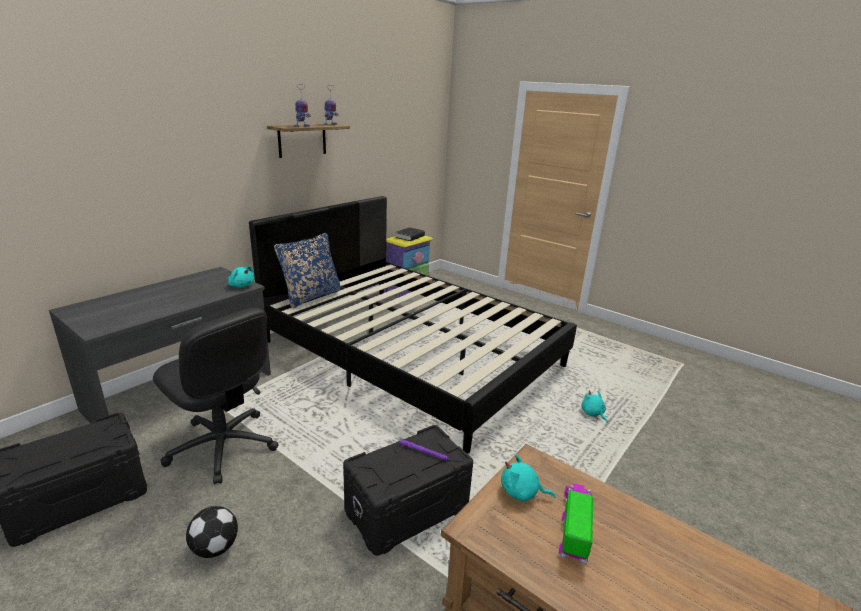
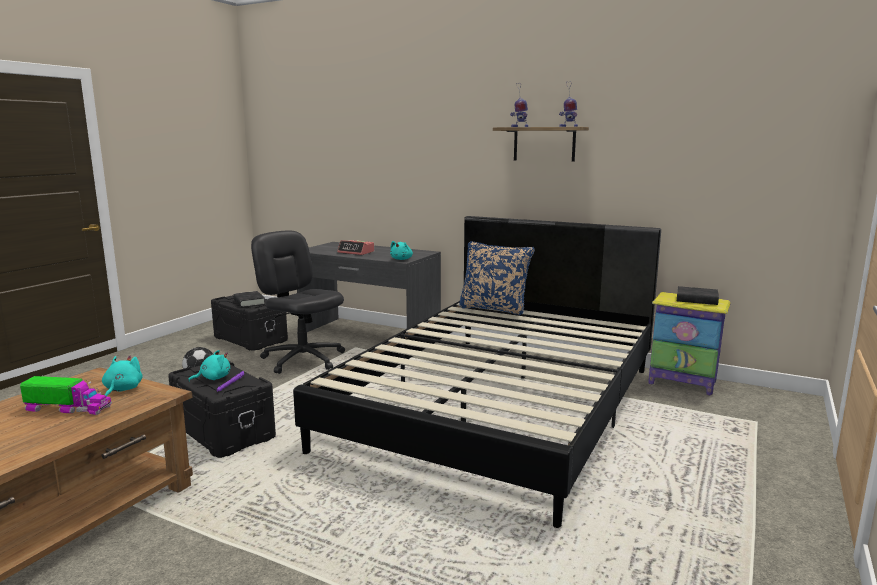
camera: 80 degrees right, 10 degrees down
(69, 448) = (249, 302): none -> black book
(164, 302) = (356, 252): none -> alarm clock
(223, 446) = (303, 359): black office chair -> black office chair turned 105 degrees clockwise
(593, 413) = (415, 553): turquoise plush toy -> turquoise plush toy (213, 378)

